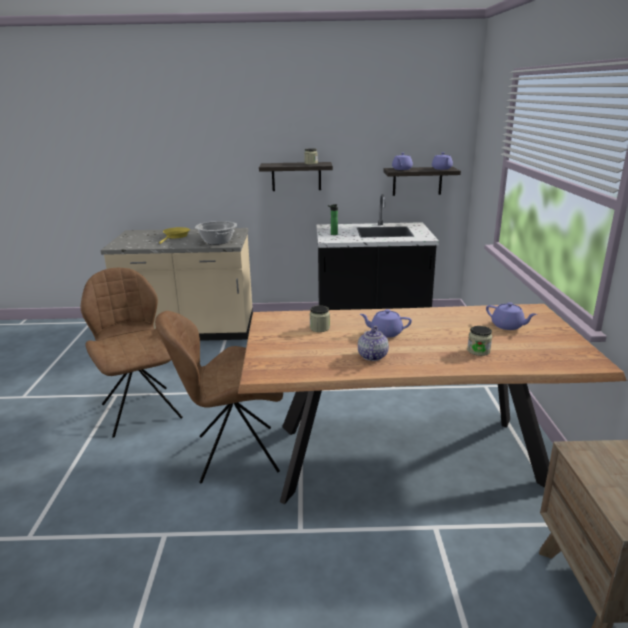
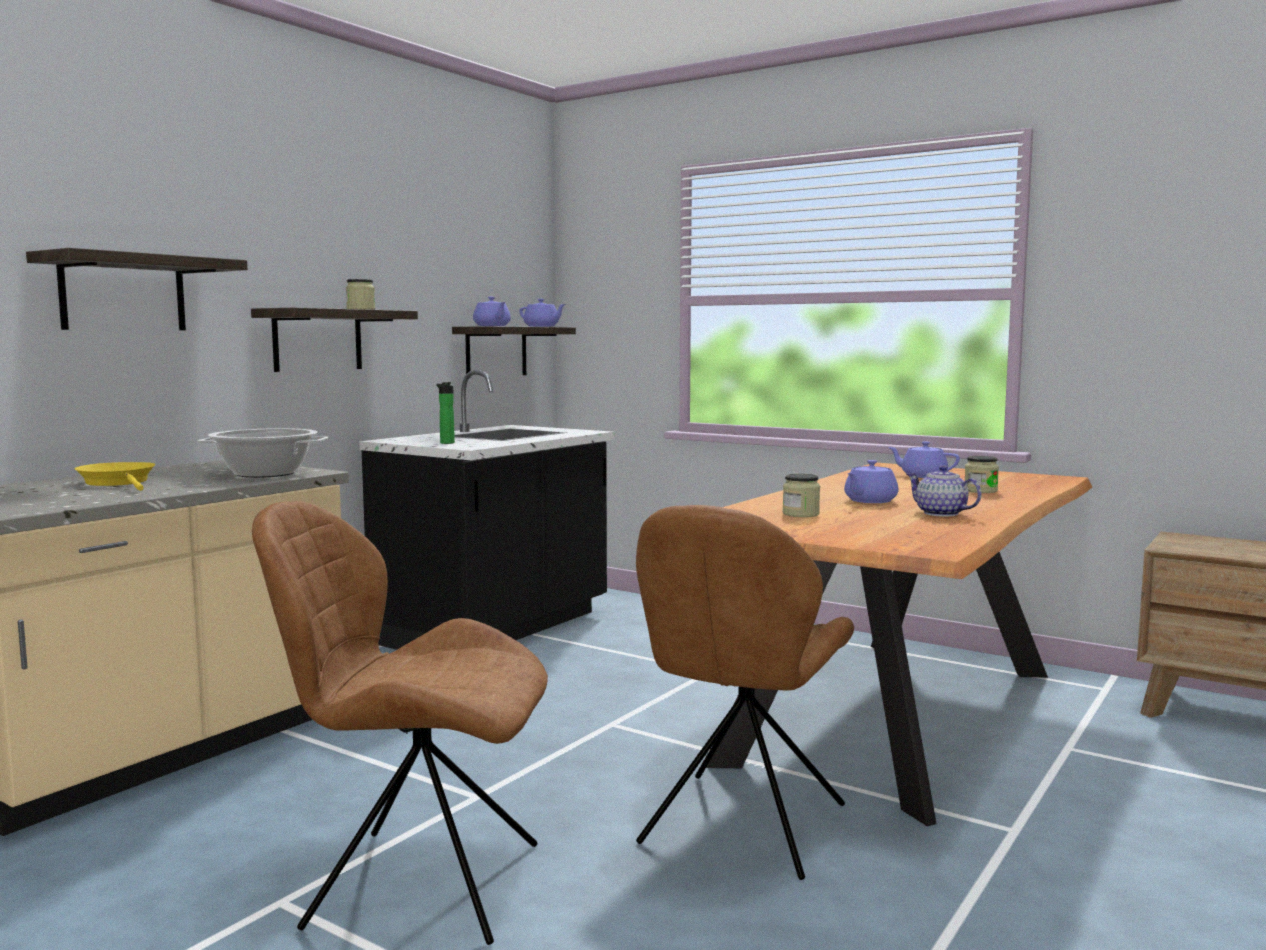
camera: 55 degrees left, 15 degrees down
(204, 159) = (123, 294): none -> shelf
(508, 326) = (922, 476): purple teapot -> purple teapot turned 135 degrees counterclockwise

